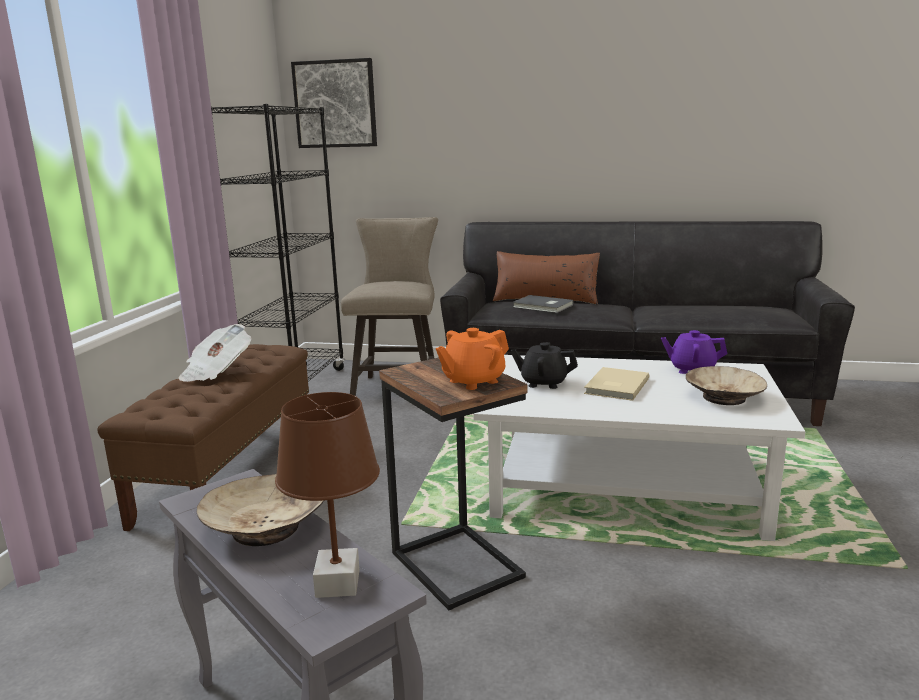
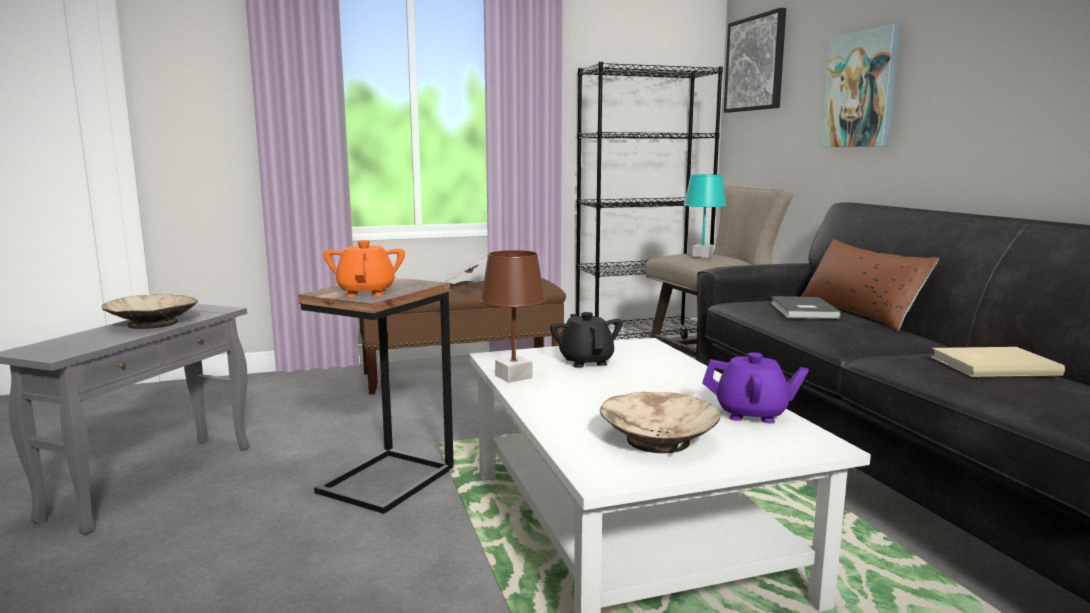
camera: 60 degrees right, 5 degrees down
(338, 584) = (71, 345): brown table lamp -> brown table lamp (513, 377)
(396, 284) = (702, 256): none -> turquoise table lamp
(473, 135) = (860, 90): none -> picture
(473, 381) = (366, 292): orange teapot -> orange teapot turned 60 degrees clockwise
(615, 386) = (619, 387): beige book -> beige book (991, 365)
(692, 369) = (752, 414): purple teapot -> purple teapot turned 120 degrees clockwise

